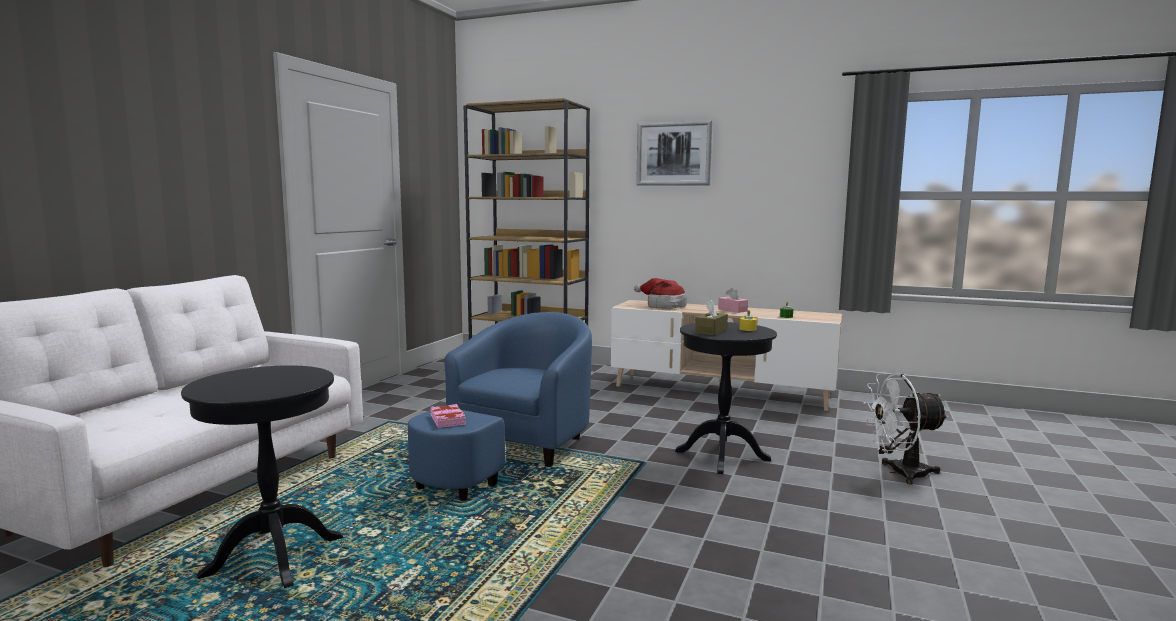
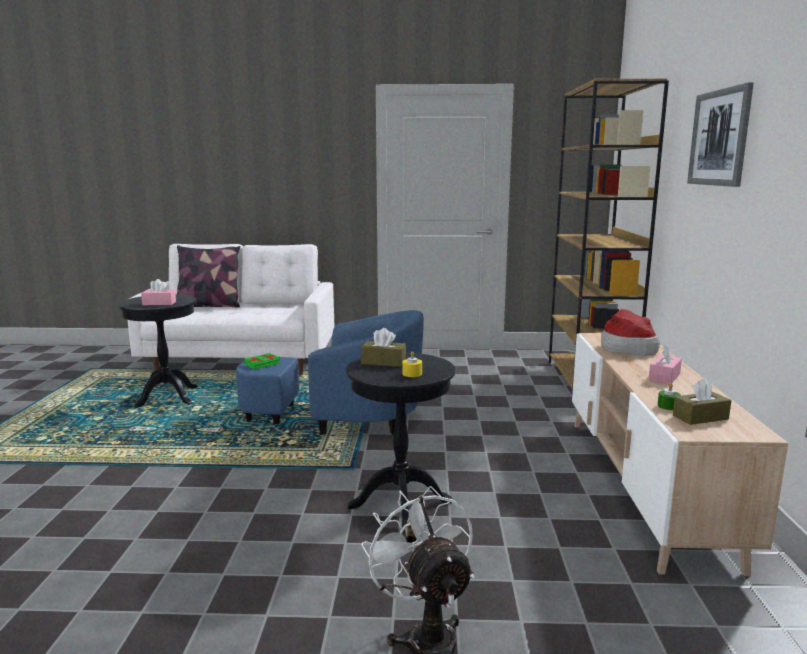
camera: 70 degrees right, 5 degrees up
(122, 408) = (209, 306): none -> pillow
(288, 380) = (159, 303): none -> pink tissue box
(448, 420) = (262, 364): pink book -> green book
(805, 316) = (700, 417): none -> brown tissue box

